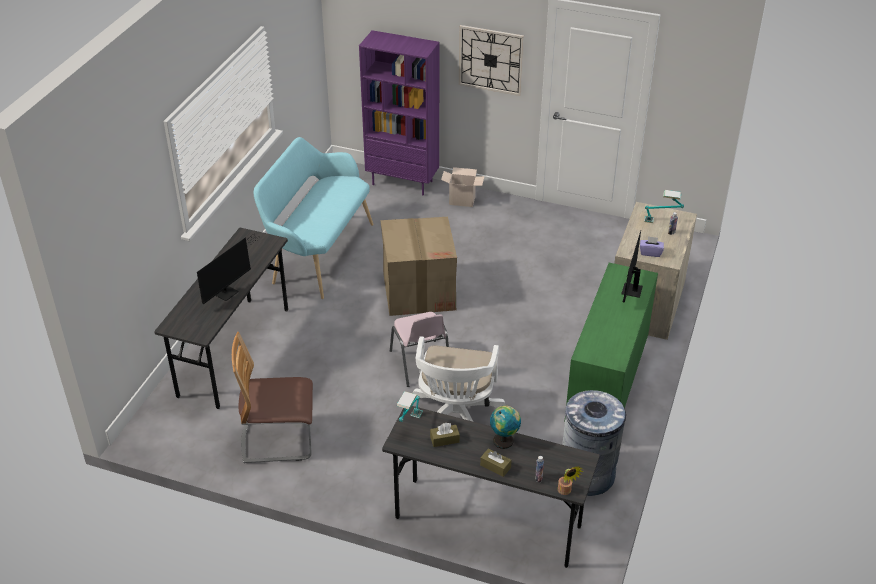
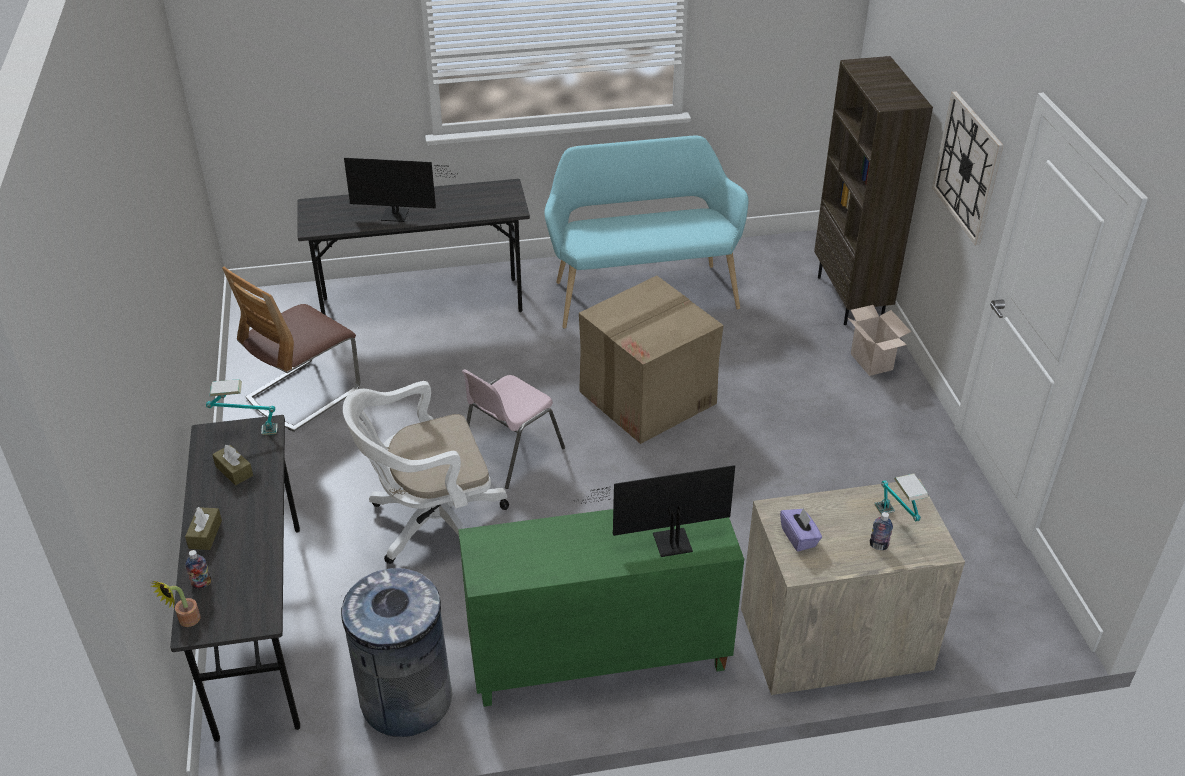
camera: 60 degrees right, 0 degrees up
(278, 439) = (304, 394): chair -> chair turned 105 degrees counterclockwise
(403, 182) = (851, 298): purple bookcase -> brown bookcase
(504, 440) = (261, 525): globe -> none

